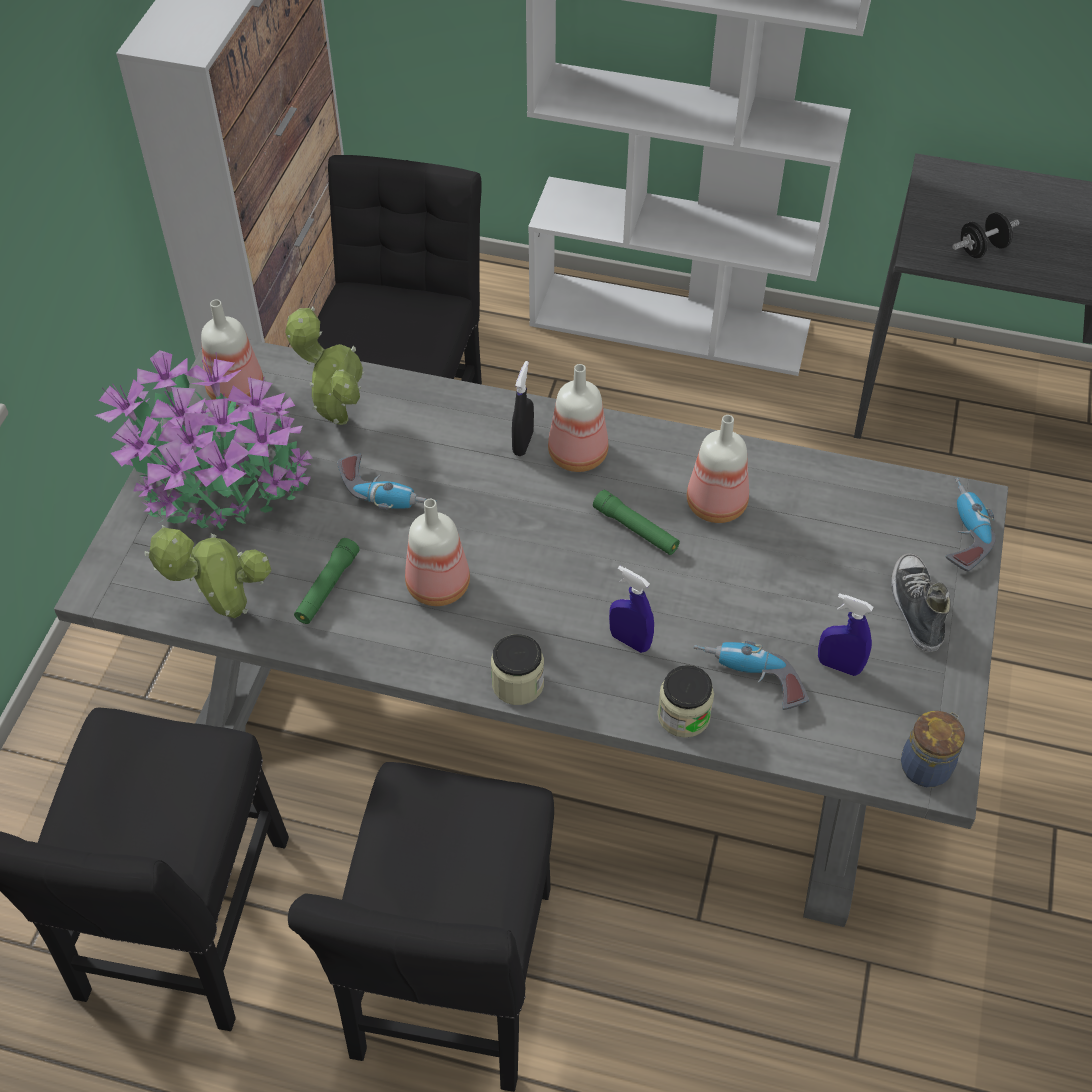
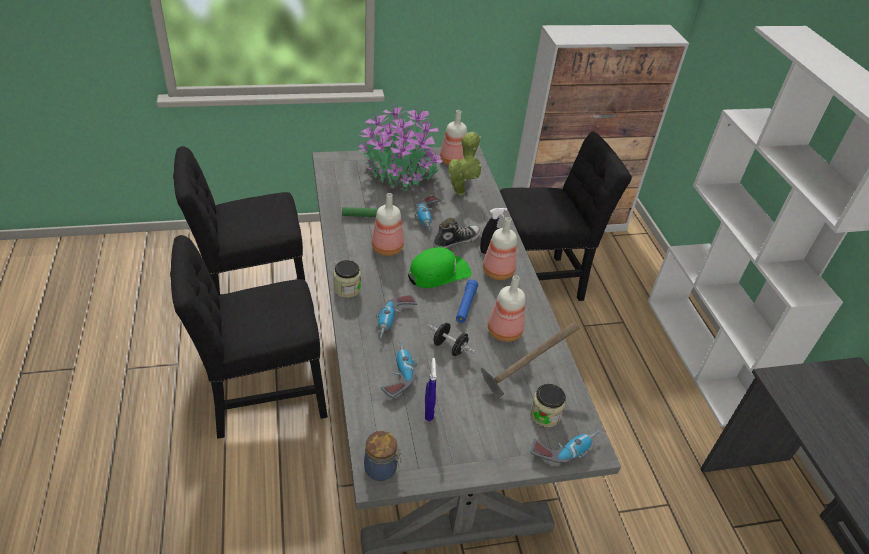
camera: 60 degrees right, 10 degrees down
(227, 613) = (335, 193): potted plant -> none
(541, 535) = (439, 273): none -> green cap
(629, 641) = (394, 321): blue spray bottle -> power drill
(636, 529) = (466, 305): green flashlight -> blue flashlight
(683, 715) = (360, 353): jar -> jar (545, 415)
(818, 524) = (521, 378): none -> hammer
(915, 608) = (491, 438): shoe -> shoe (456, 241)
(982, 249) = (813, 409): black dumbbell -> black dumbbell (449, 347)

